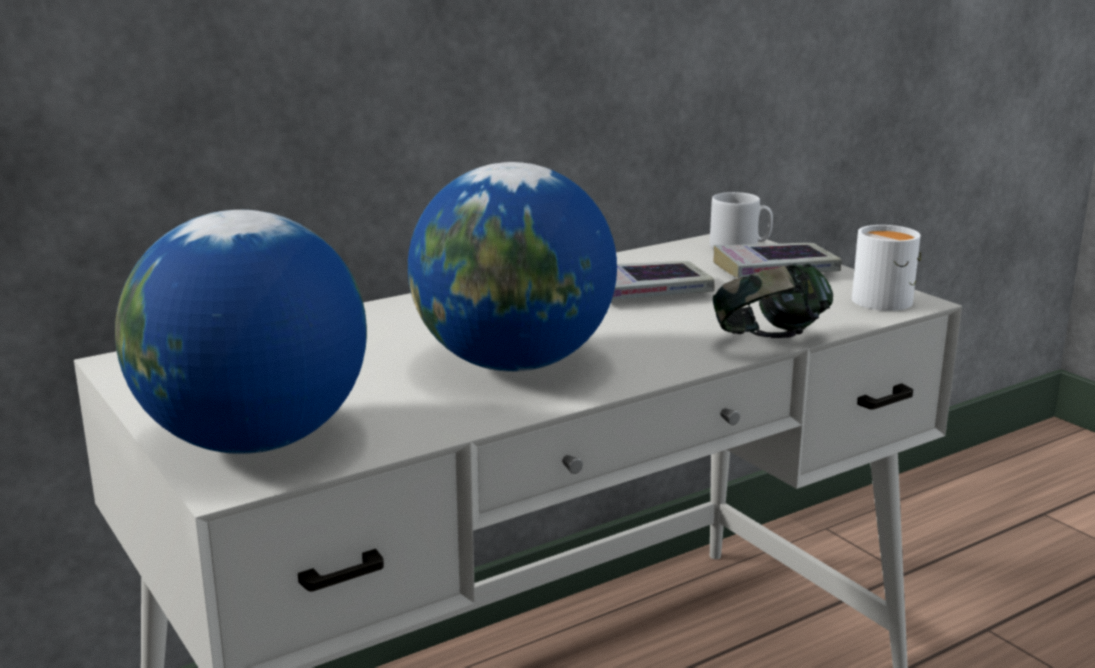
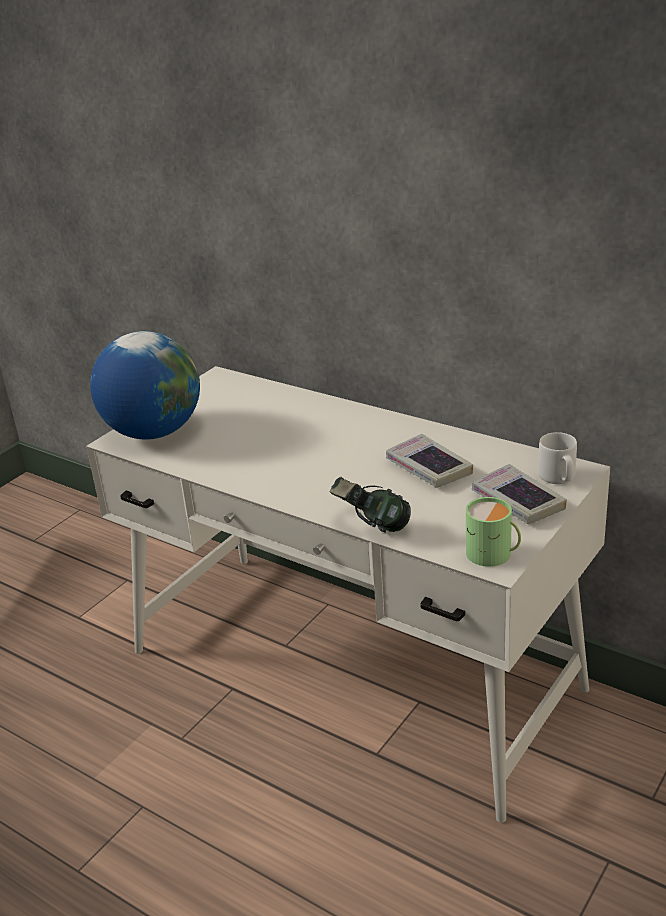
camera: 70 degrees right, 10 degrees up
(513, 364) = (278, 460): globe -> none
(887, 299) = (493, 554): white mug -> green mug

